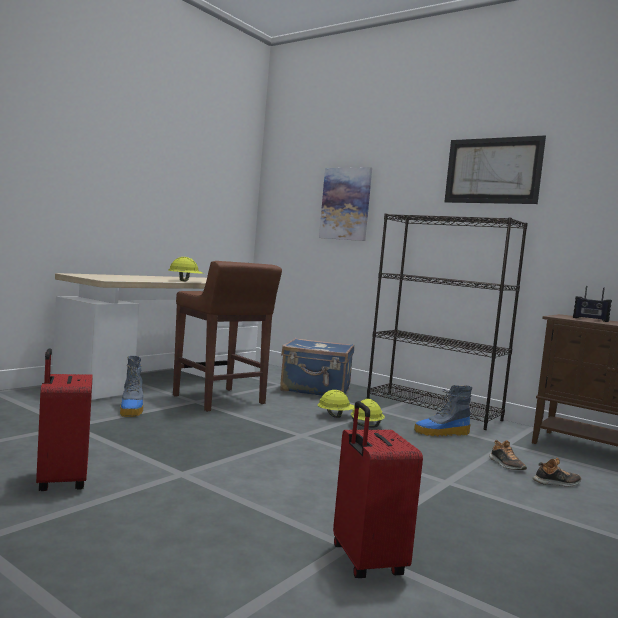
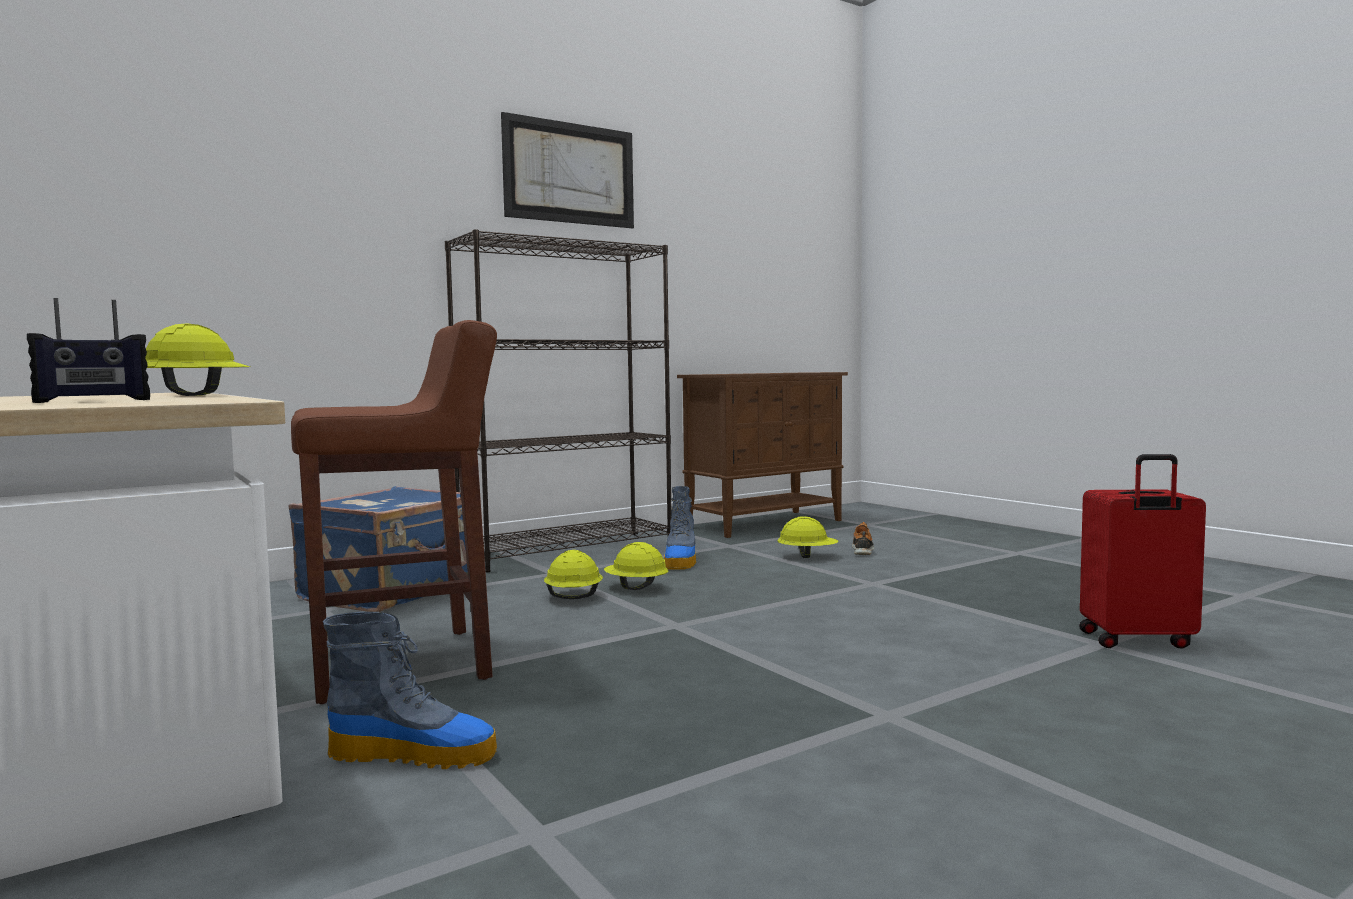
camera: 70 degrees left, 0 degrees up
(60, 481) = (972, 829): red suitcase -> none
(346, 204) = (293, 204): picture -> none
(506, 465) = (807, 556): shoe -> yellow hard hat
(590, 319) = (739, 373): radio -> radio (92, 401)

